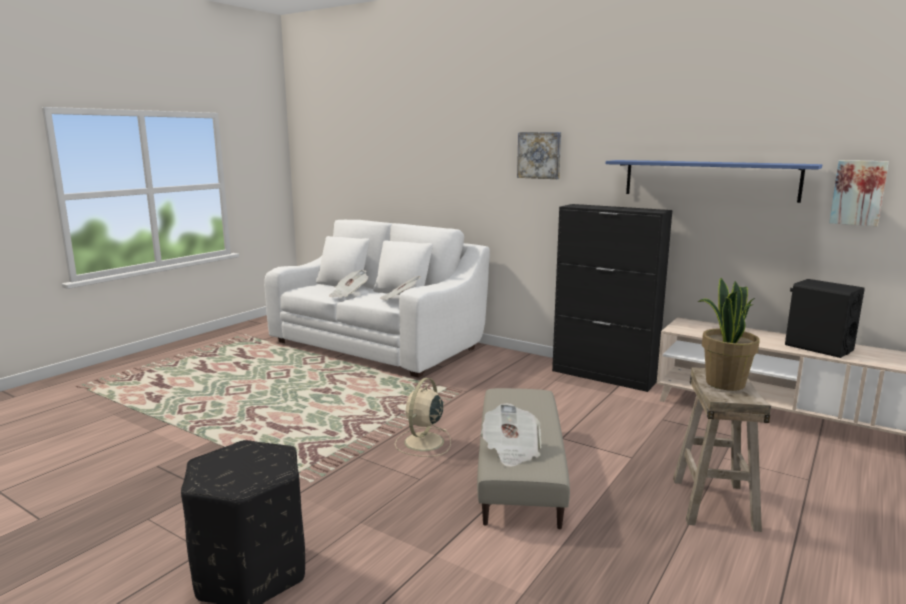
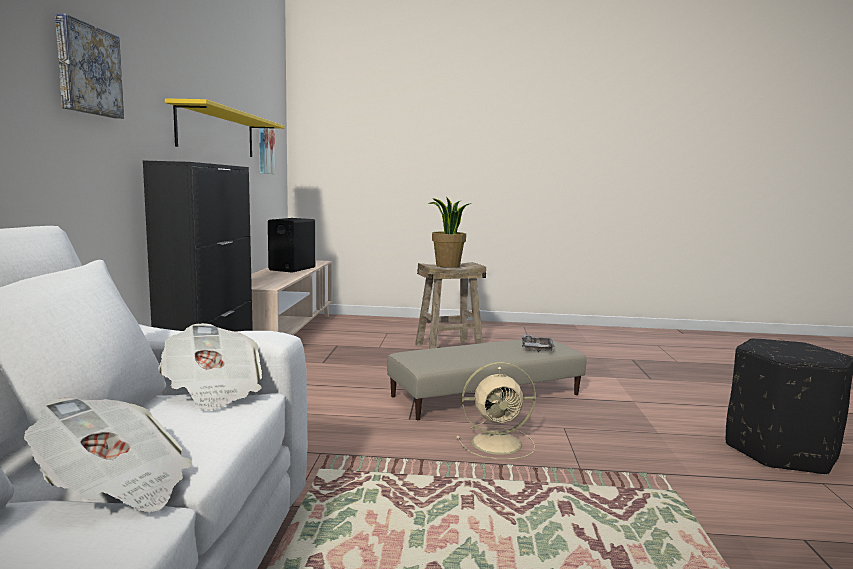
camera: 120 degrees left, 5 degrees down
(511, 450) = (536, 348): newspaper -> grey tray
(709, 180) = (218, 133): blue shelf -> yellow shelf

